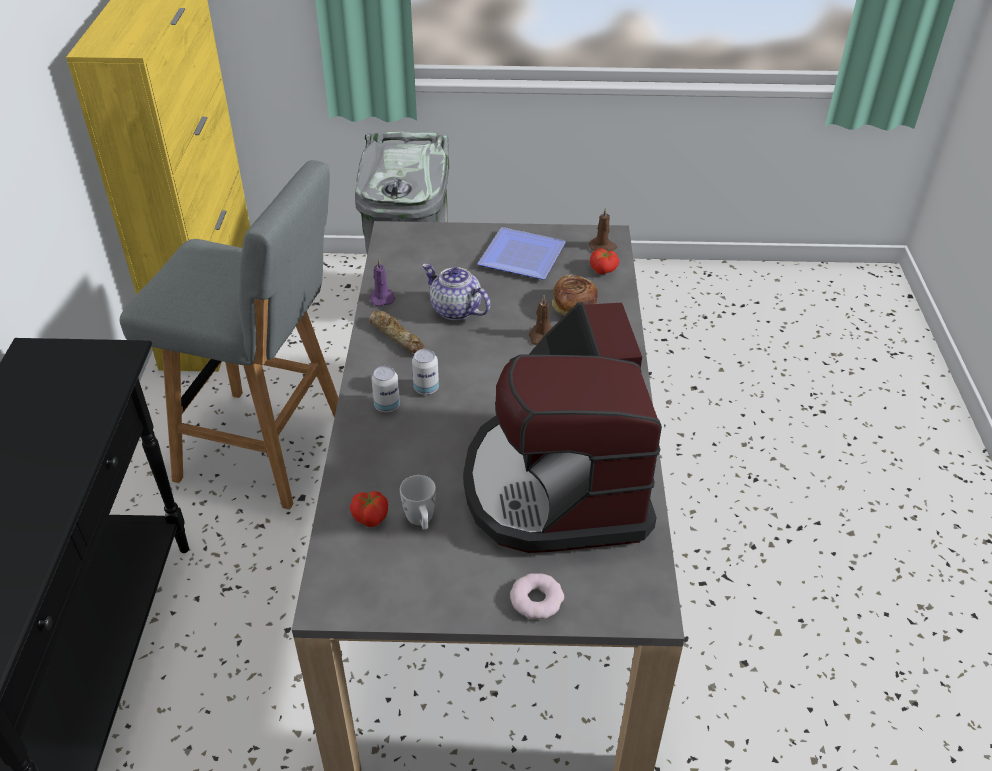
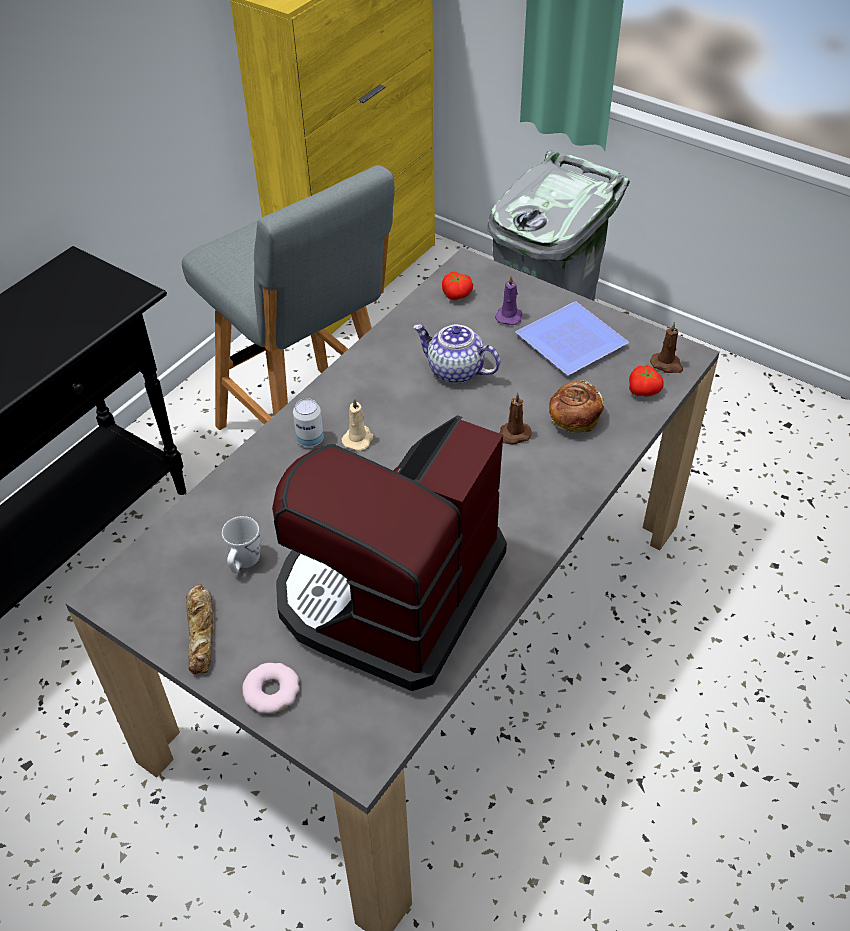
camera: 35 degrees right, 5 degrees up
(371, 516) = (207, 537): tomato -> tomato (457, 294)
(381, 298) = (398, 330): purple candle -> purple candle (509, 316)
(397, 336) = (379, 374): bread -> bread (201, 632)
(426, 388) = (358, 439): can -> beige candle
(455, 310) = (455, 371): teapot -> teapot turned 45 degrees counterclockwise

